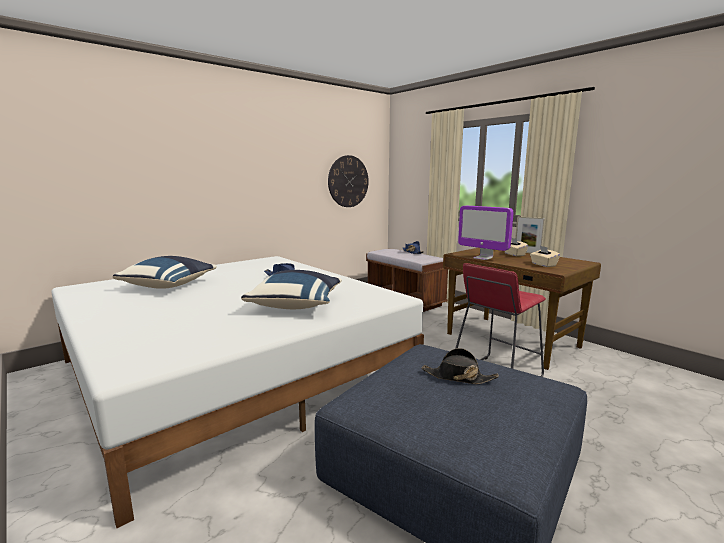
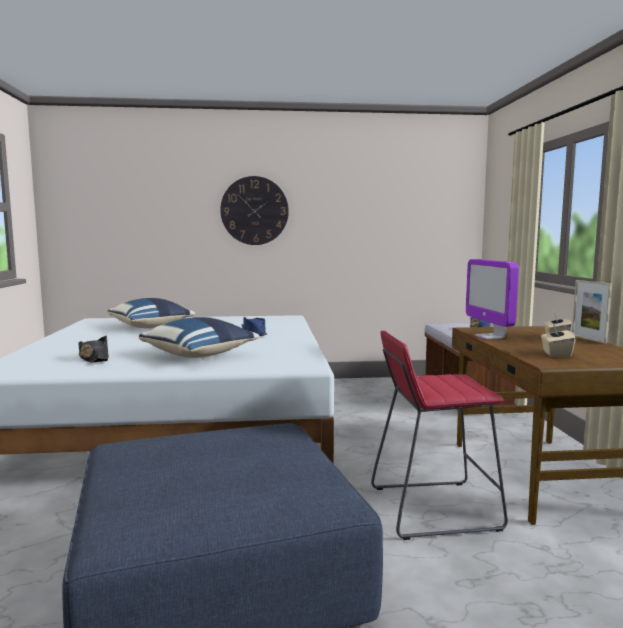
camera: 35 degrees right, 5 degrees down
(348, 181) = (412, 231): wall clock -> wall clock (254, 211)
(458, 377) = (243, 456): black hat -> black hat (94, 358)

